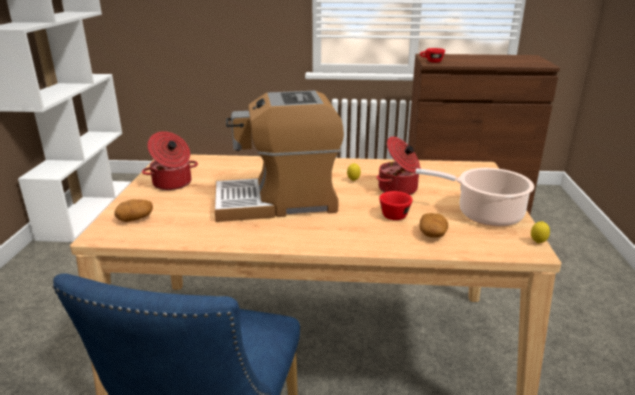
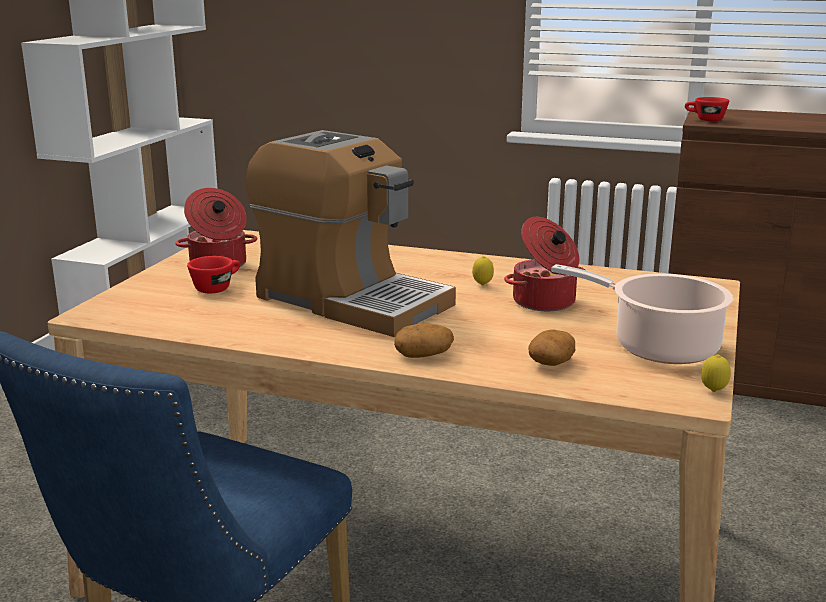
camera: 15 degrees right, 5 degrees down
(135, 218) = (145, 301): potato -> potato (424, 355)
(278, 202) = (350, 300): coffee machine -> coffee machine turned 150 degrees counterclockwise
(395, 214) = (514, 332): red cup -> red cup (217, 287)

